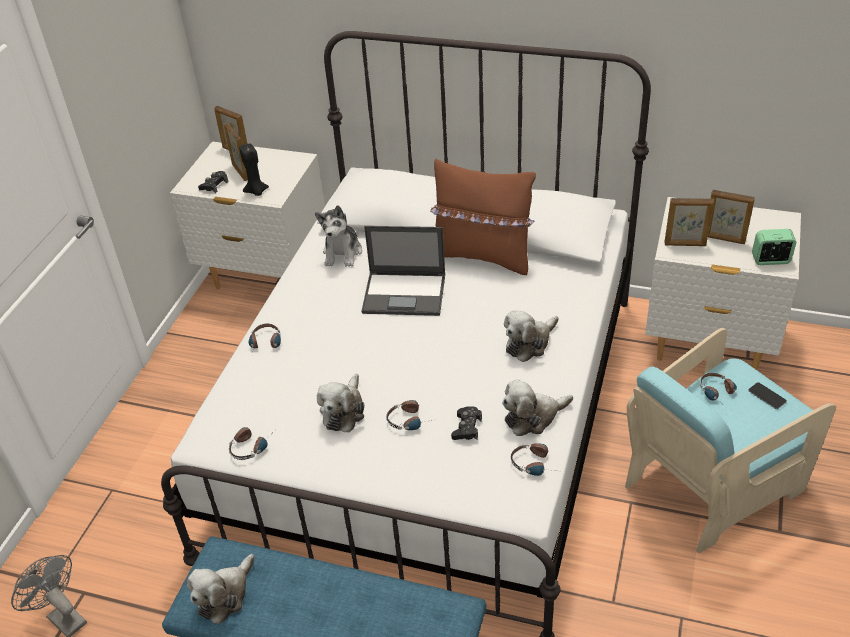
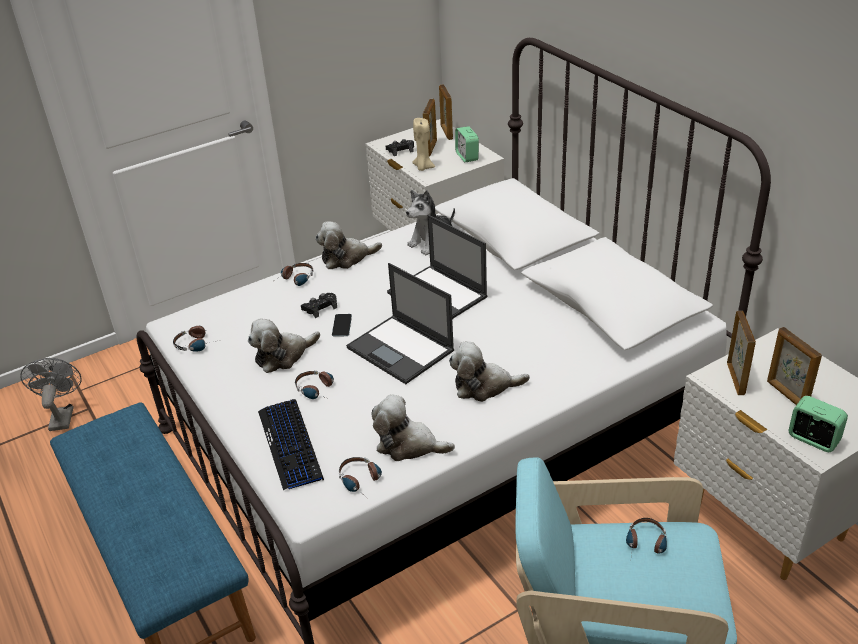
camera: 40 degrees right, 5 degrees down
(225, 595) = (96, 444): plush toy -> plush toy (346, 258)
(256, 192) = (423, 167): black candle -> beige candle
(283, 166) = (467, 156): none -> alarm clock
(433, 351) = (401, 350): none -> laptop
(447, 473) = (290, 445): none -> keyboard
(467, 427) = (349, 421): black game controller -> black game controller (320, 308)
(481, 257) = (537, 298): brown pillow -> none
(685, 244) = (736, 378): picture frame -> picture frame turned 135 degrees counterclockwise
(767, 396) = (694, 579): phone -> phone (342, 325)

